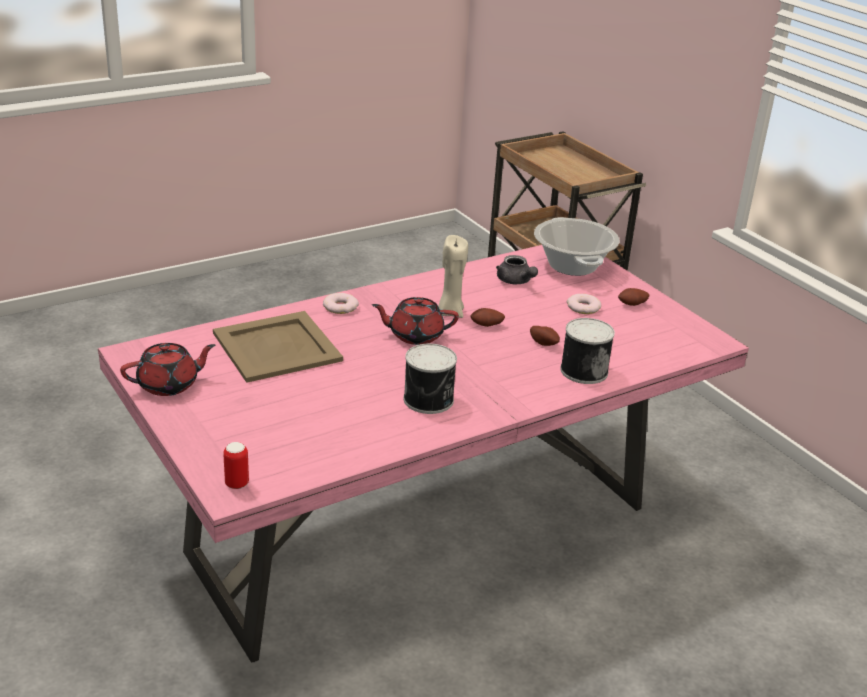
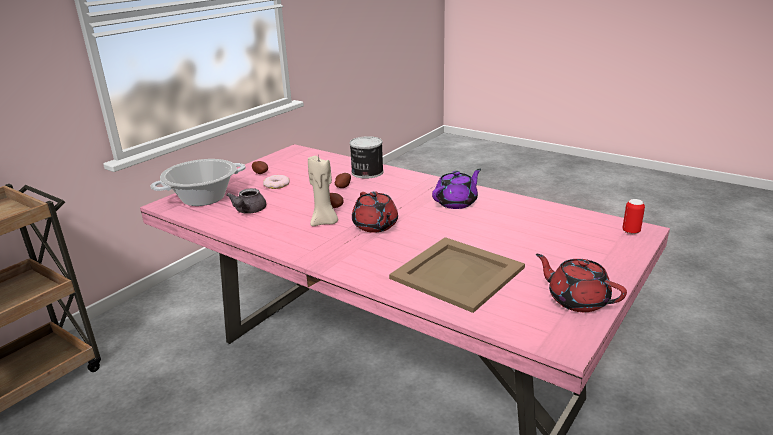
camera: 110 degrees left, 5 degrees down
(340, 307) = (357, 266): donut -> none
(429, 400) = (456, 202): can -> purple teapot
(515, 281) = (248, 211): grey teapot -> grey teapot turned 150 degrees clockwise

